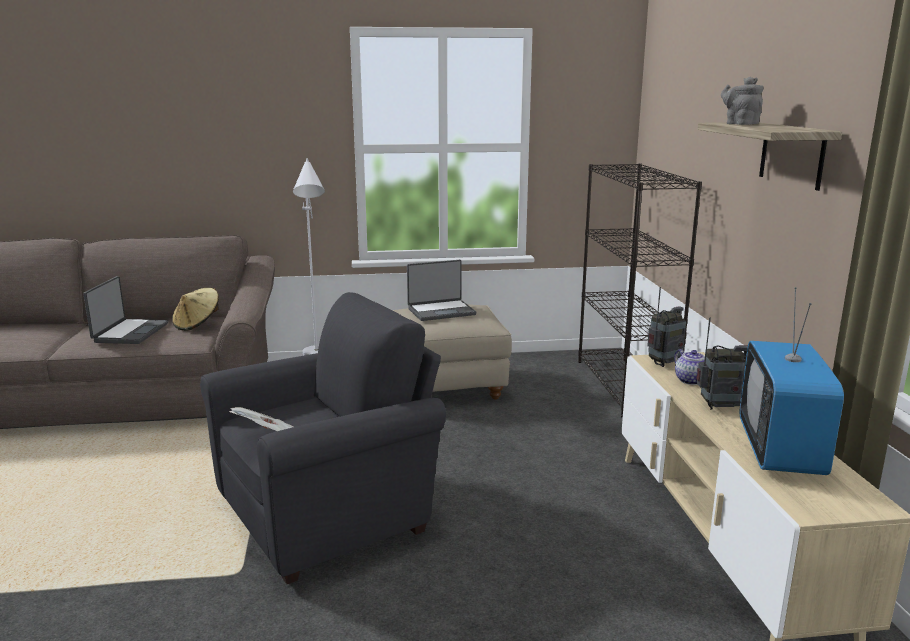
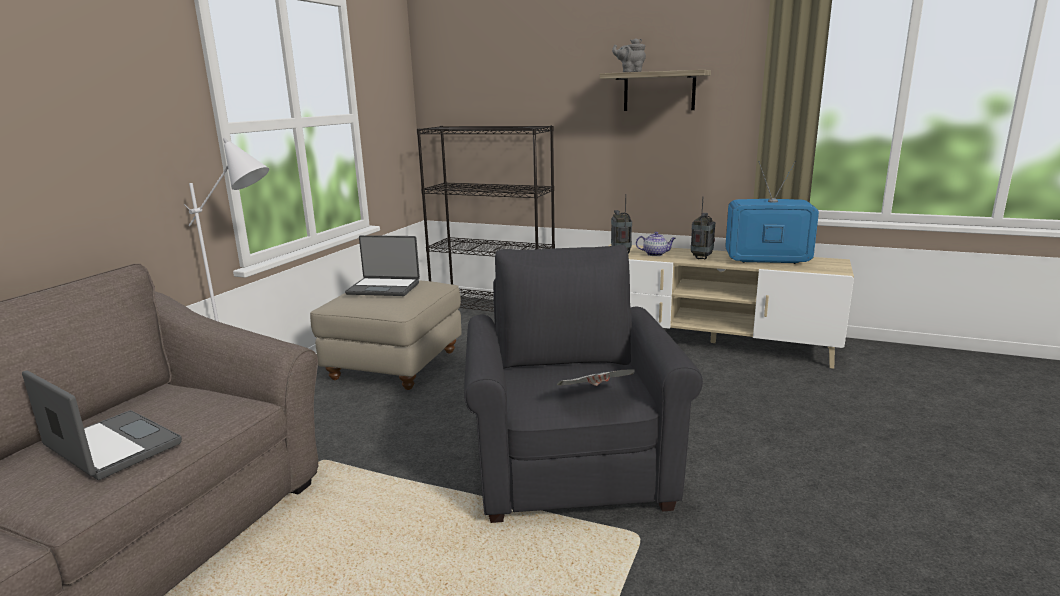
camera: 60 degrees left, 0 degrees up
(197, 324) = (178, 397): beige hat -> none
(441, 311) = (384, 288): laptop -> laptop turned 90 degrees clockwise
(780, 450) = (767, 260): television -> television turned 150 degrees clockwise

